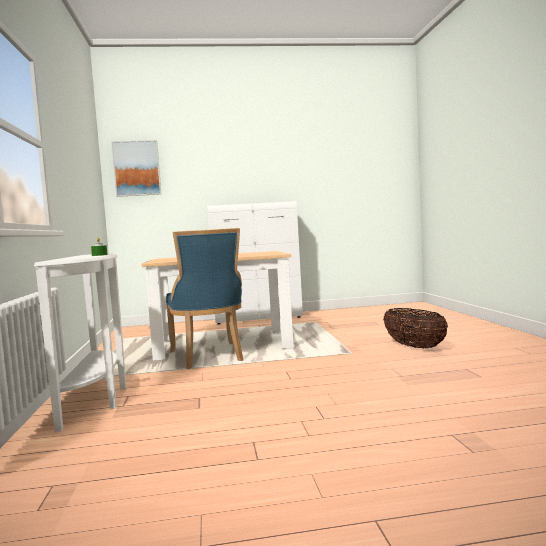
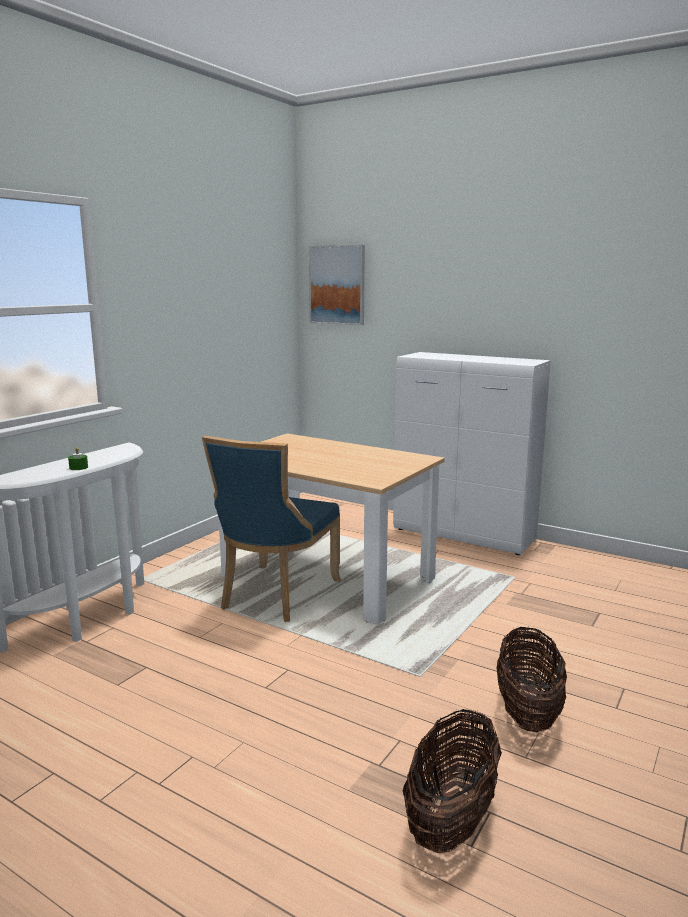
camera: 40 degrees right, 10 degrees up
(460, 375) = (451, 818): none -> basket

